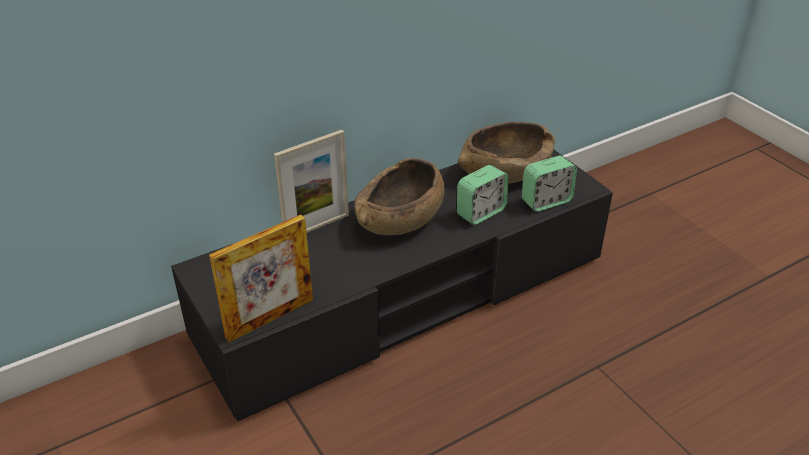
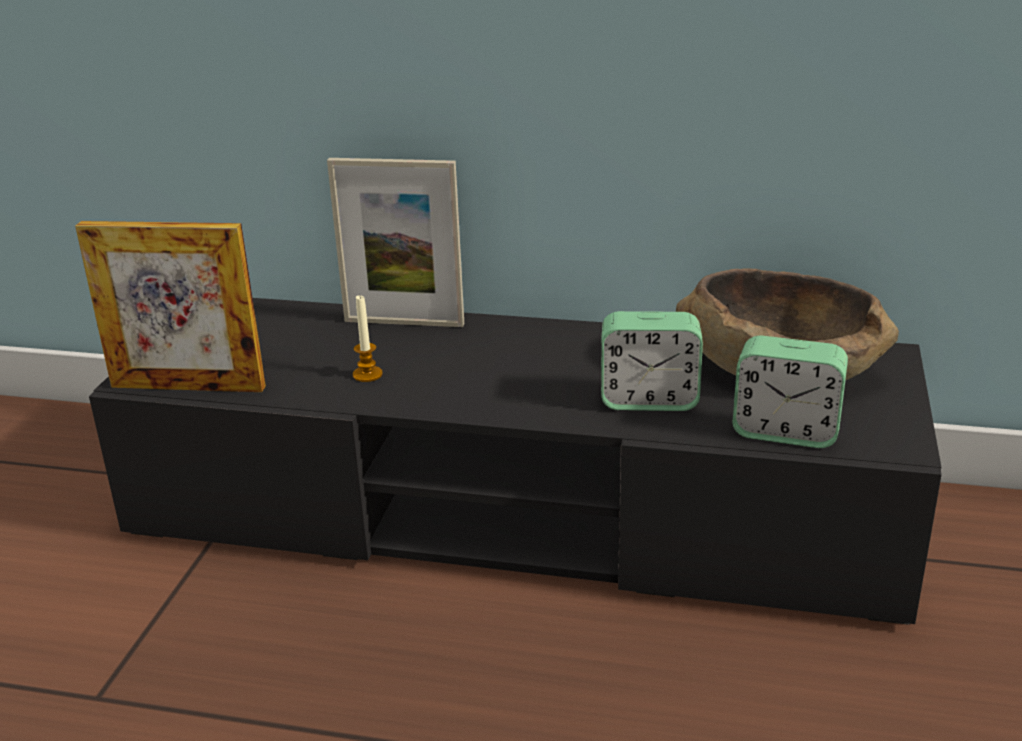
camera: 45 degrees right, 10 degrees down
(347, 263) = (367, 375): none -> candle
(401, 219) = (521, 358): brown bowl -> none

